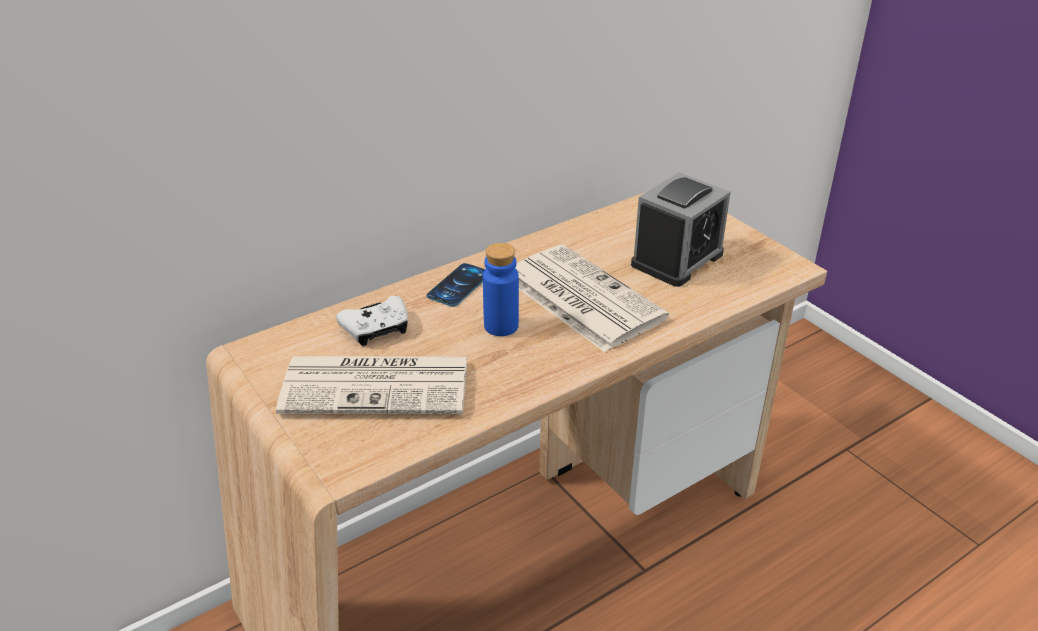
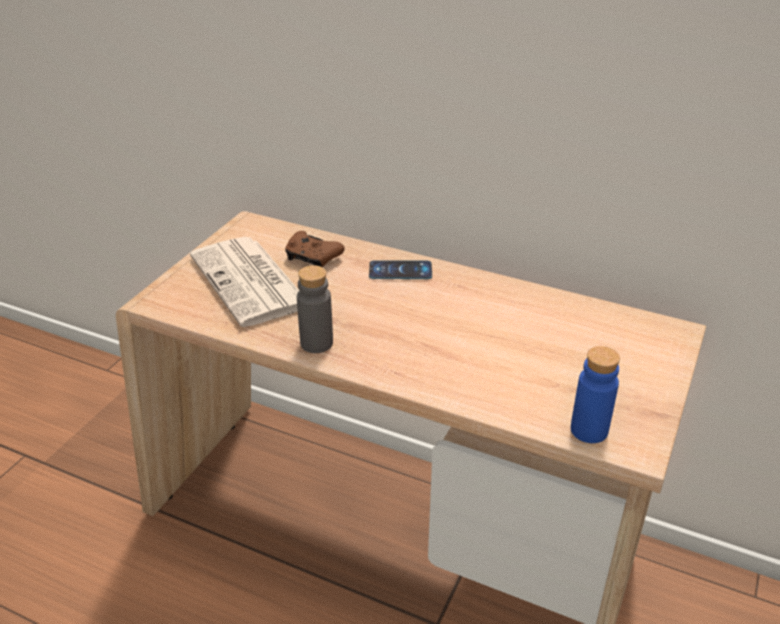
camera: 60 degrees right, 0 degrees up
(376, 329) = (312, 258): white game controller -> brown game controller
(501, 326) = (365, 308): blue bottle -> blue bottle (589, 430)
(532, 374) = (316, 343): none -> grey bottle
(580, 297) = (443, 332): newspaper -> none
(677, 259) = (562, 368): alarm clock -> none

